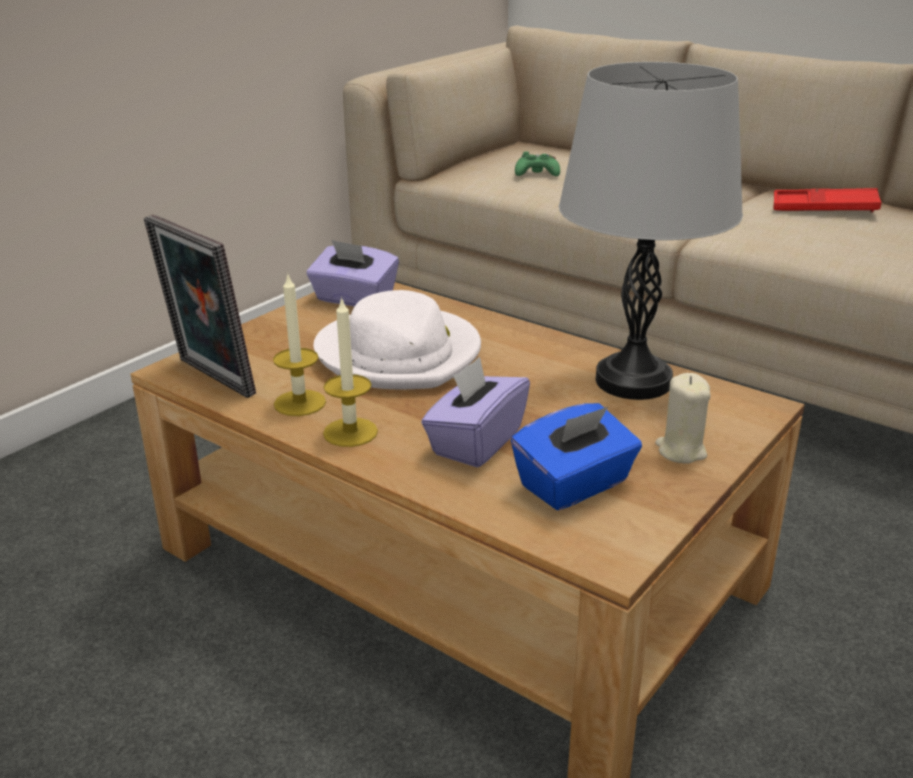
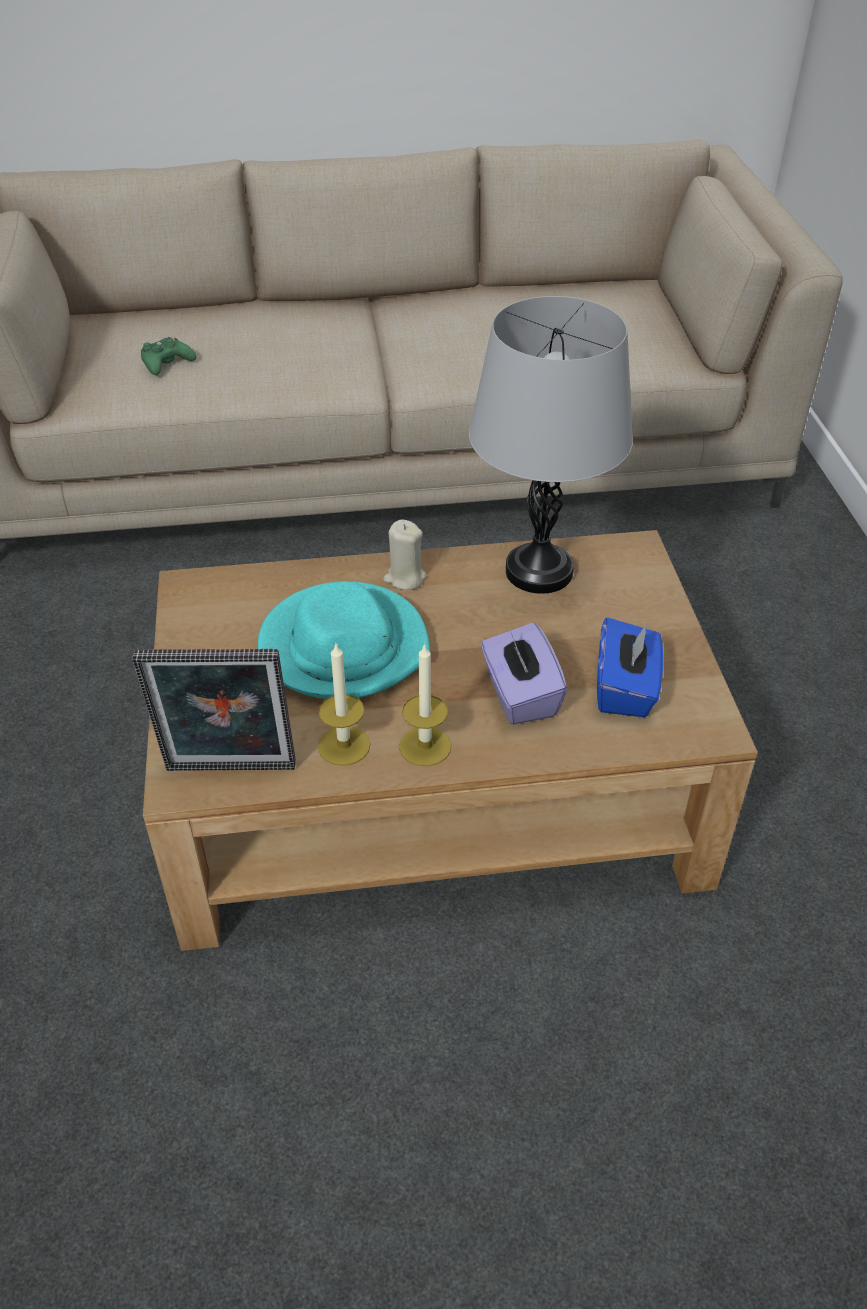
camera: 45 degrees left, 15 degrees up
(354, 299) = (209, 608): purple tissue box -> none
(400, 354) = (344, 647): white hat -> turquoise hat
(680, 451) = (644, 618): beige candle -> beige candle (405, 578)
(824, 208) = (457, 312): red tray -> none

